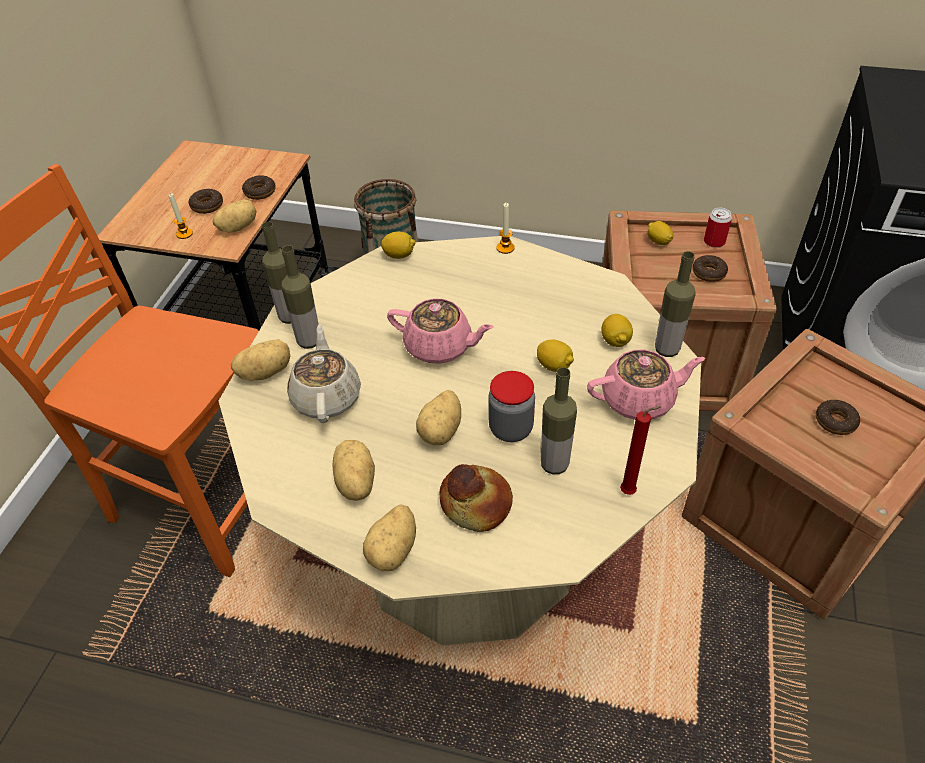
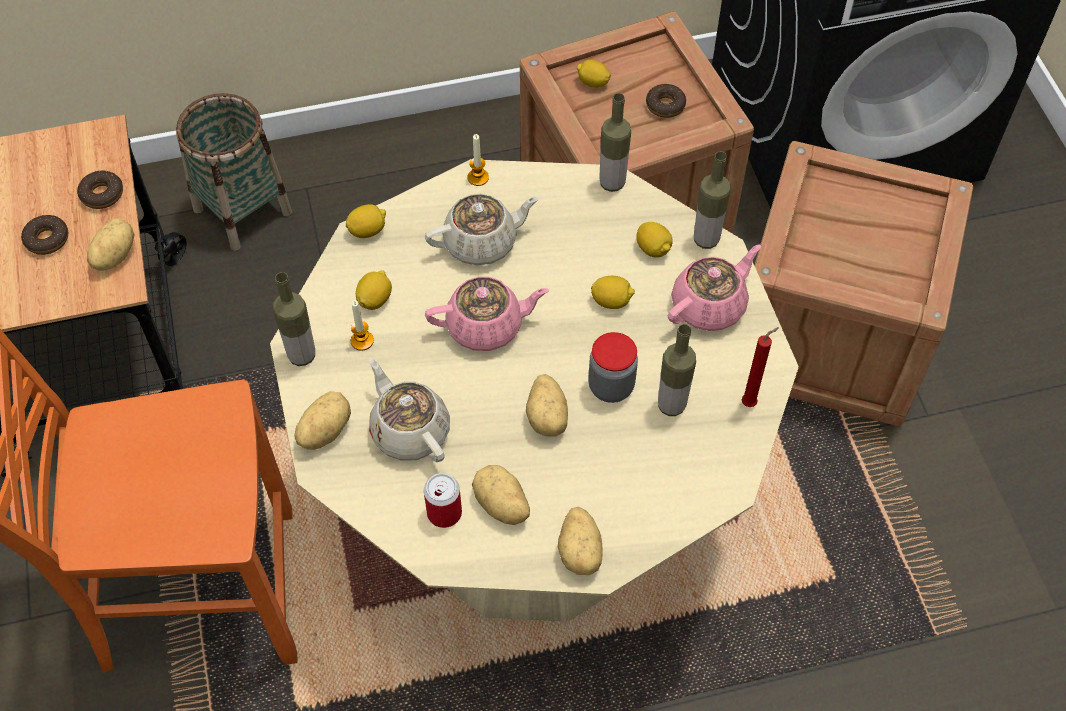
camera: 30 degrees left, 10 degrees up
(184, 234) = (50, 290): candle -> candle (362, 341)
(309, 341) = (344, 376): bottle -> bottle (612, 183)
(370, 299) = (375, 299): none -> lemon
(476, 503) = (625, 474): bread -> none
(477, 290) = (482, 242): none -> beige teapot
(714, 242) = (651, 61): can -> can (444, 513)
(835, 421) = (860, 237): donut -> none

